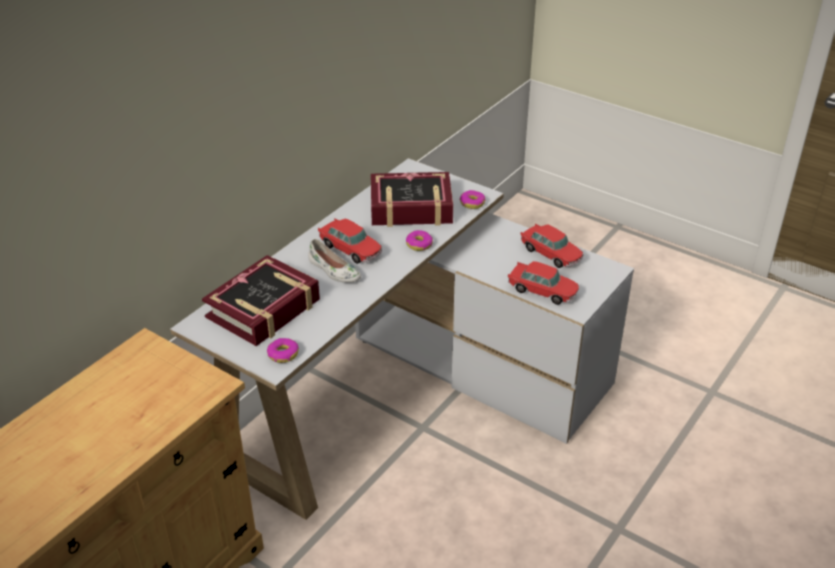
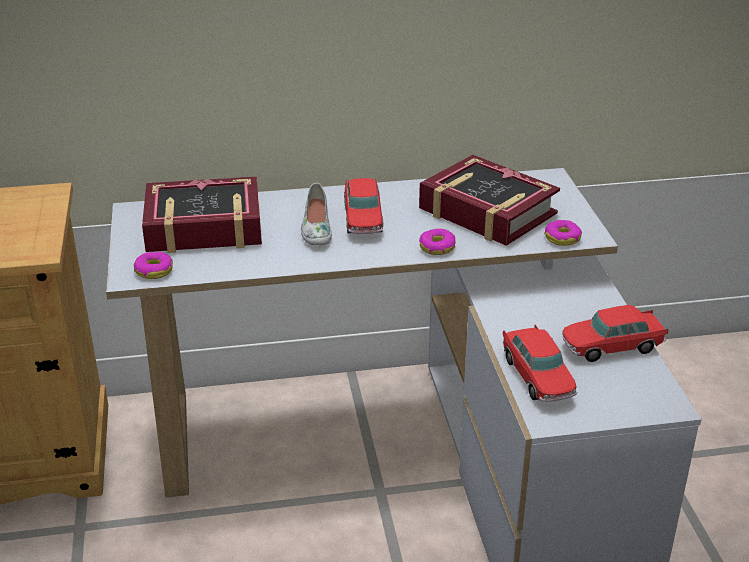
camera: 45 degrees right, 5 degrees down
(551, 254) = (611, 346): toy car -> toy car turned 75 degrees clockwise

